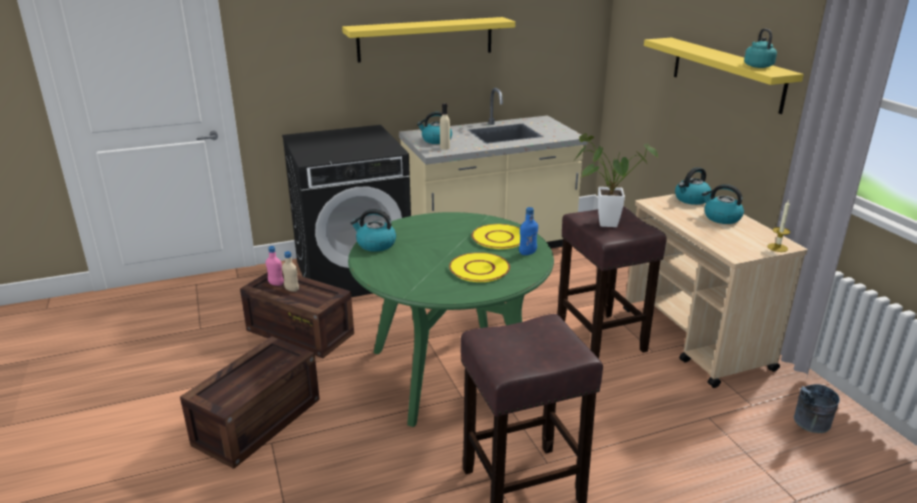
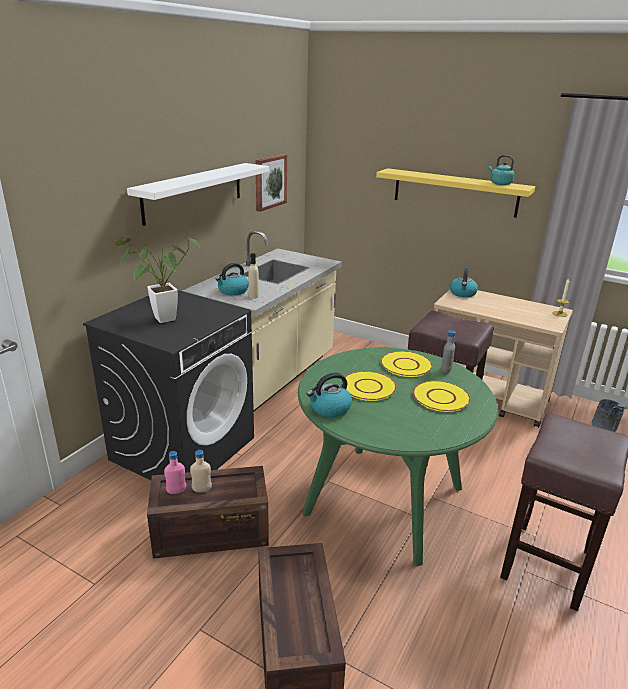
camera: 40 degrees left, 0 degrees up
(425, 39) = (194, 192): yellow shelf -> white shelf
(433, 241) = (368, 387): none -> yellow plate
(527, 253) = (445, 370): blue bottle -> grey bottle
(542, 41) = (270, 182): none -> picture
(602, 223) = (446, 329): potted plant -> potted plant (160, 320)
(721, 218) = (500, 302): kettle -> none

